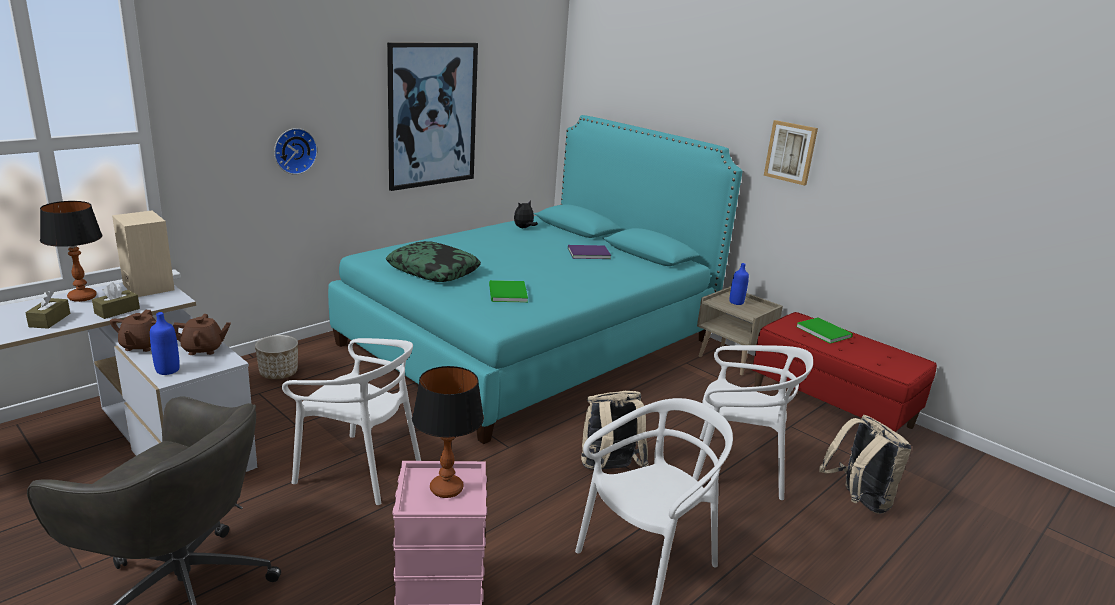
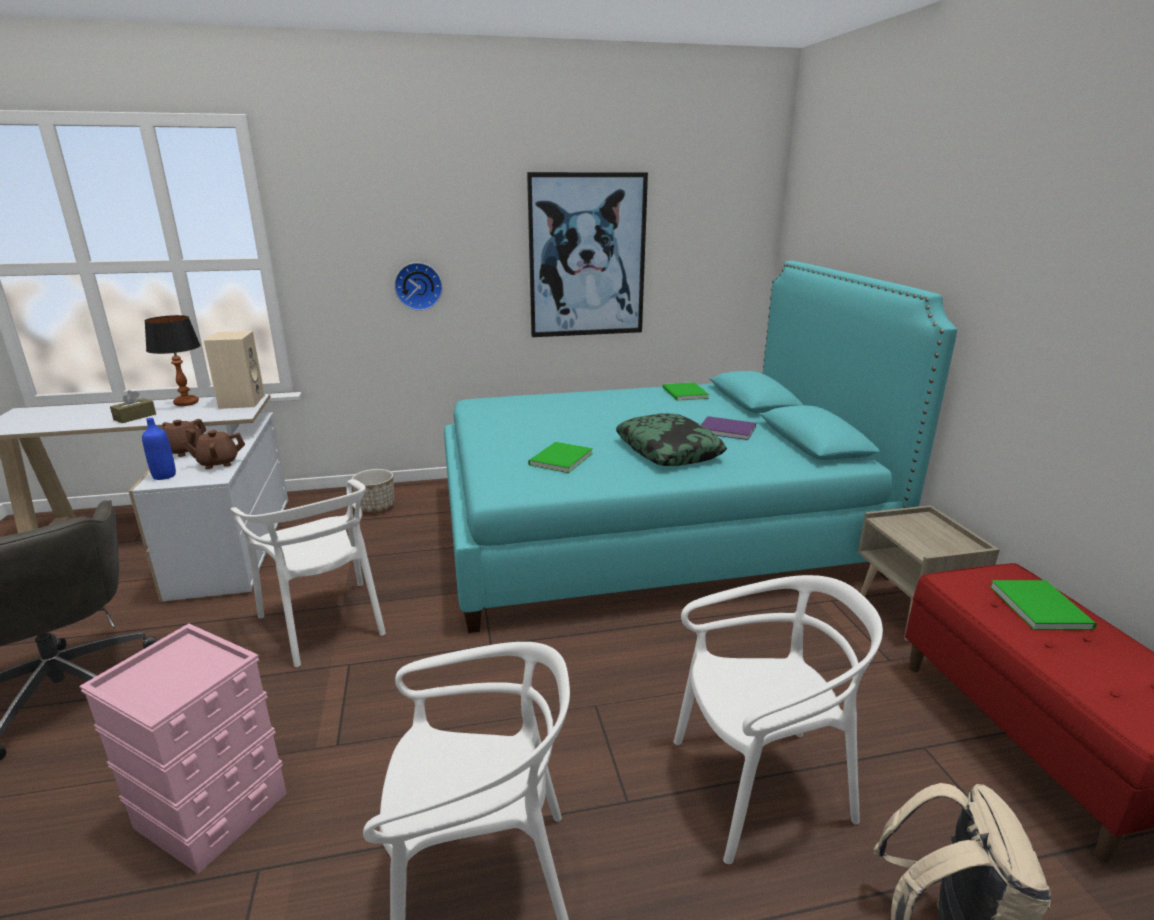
camera: 35 degrees right, 0 degrees up
(117, 311) = (187, 417): brown tissue box -> none
(203, 349) = (218, 463): brown teapot -> brown teapot turned 135 degrees clockwise
(433, 270) = (517, 424): pillow -> pillow (669, 450)
(446, 489) = (178, 675): table lamp -> none
(524, 228) = (684, 393): plush toy -> green book
(608, 470) = (573, 717): beige backpack -> none
(736, 302) = (922, 529): blue bottle -> none
(736, 469) = (760, 786): white chair -> white chair turned 60 degrees counterclockwise
(791, 152) = (1033, 298): picture -> none

